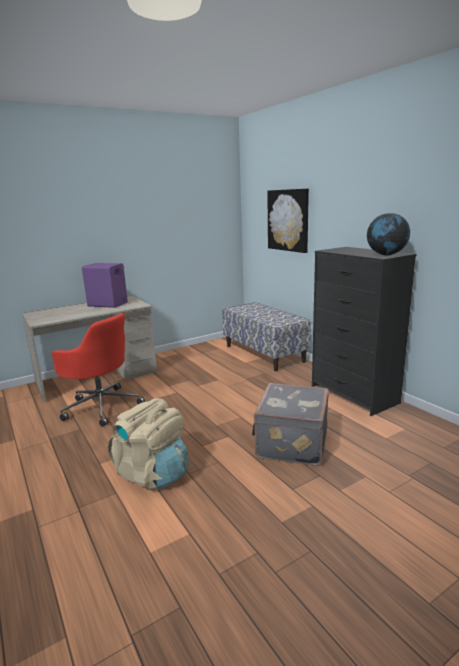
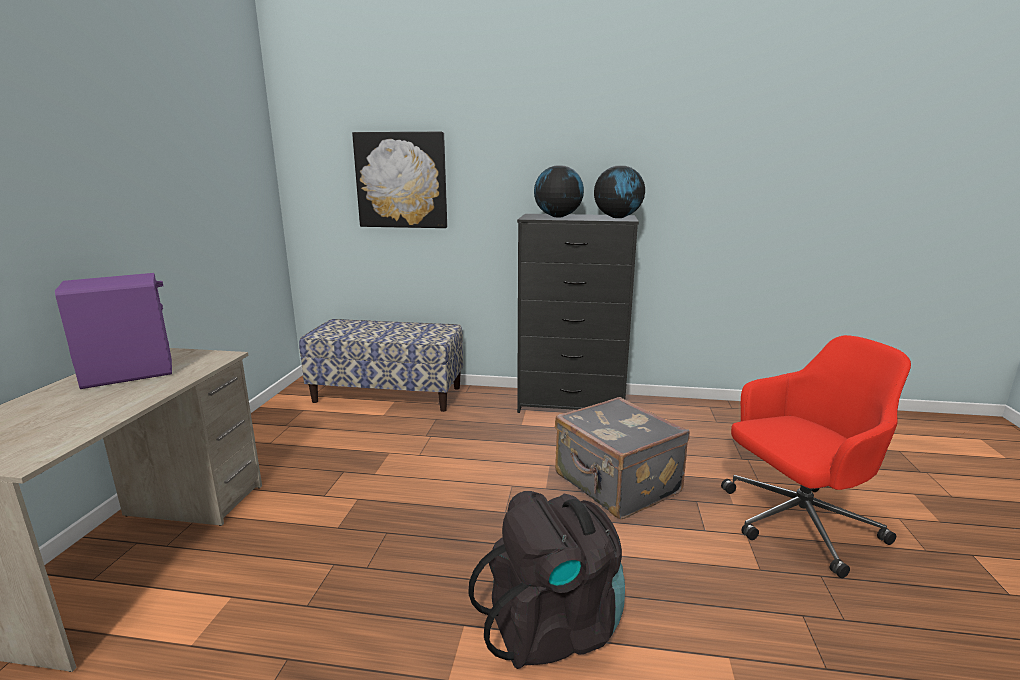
camera: 50 degrees left, 0 degrees up
(101, 406) = (252, 593): red office chair -> red office chair (796, 523)
(153, 473) = (553, 627): beige backpack -> black backpack
(349, 250) = (558, 216): none -> globe

